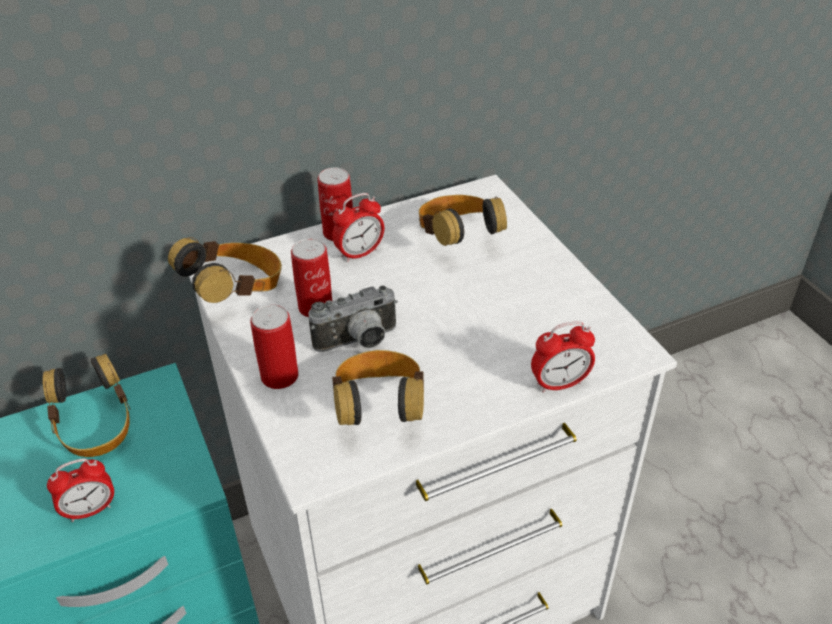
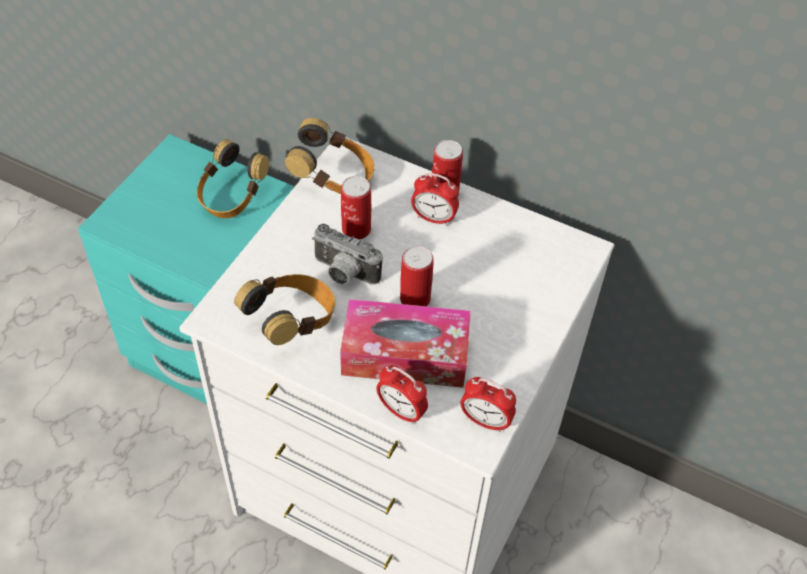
camera: 50 degrees right, 10 degrees up
(90, 510) = (173, 241): alarm clock -> alarm clock (485, 421)
(279, 376) = (277, 252): can -> can (415, 299)
(457, 239) = (505, 265): headphones -> none
(496, 348) = (405, 354): none -> tissue box

